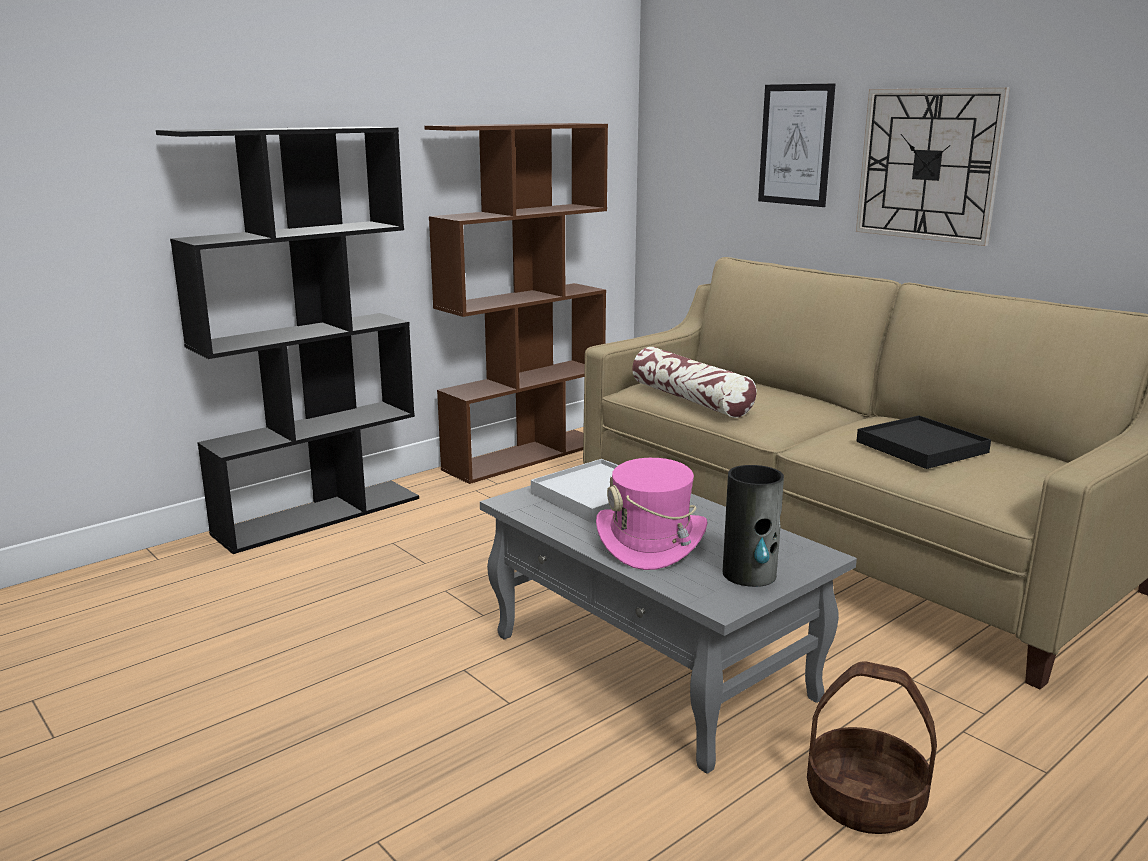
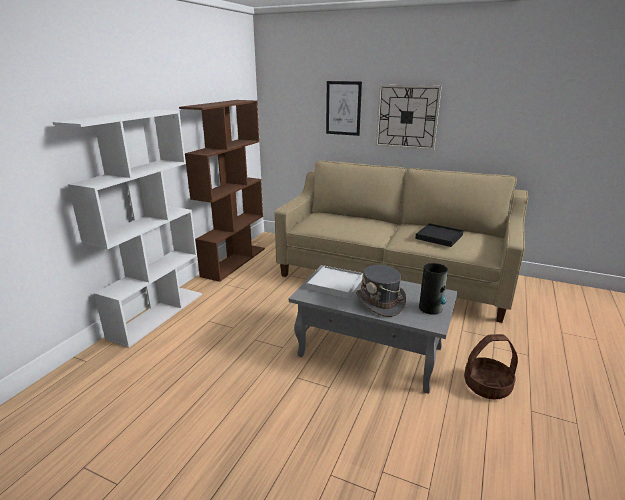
camera: 25 degrees left, 5 degrees up
(319, 515) = (157, 314): black bookcase -> white bookcase
(651, 542) = (380, 302): pink hat -> grey hat
(691, 399) = (331, 228): pillow -> none

